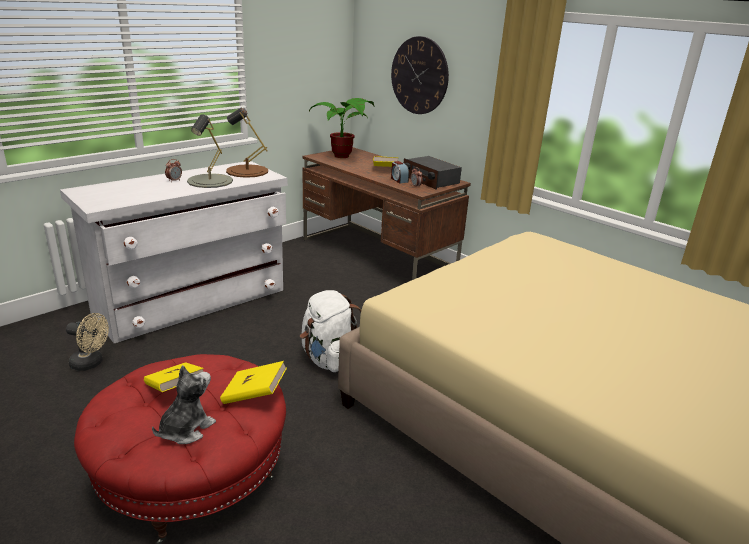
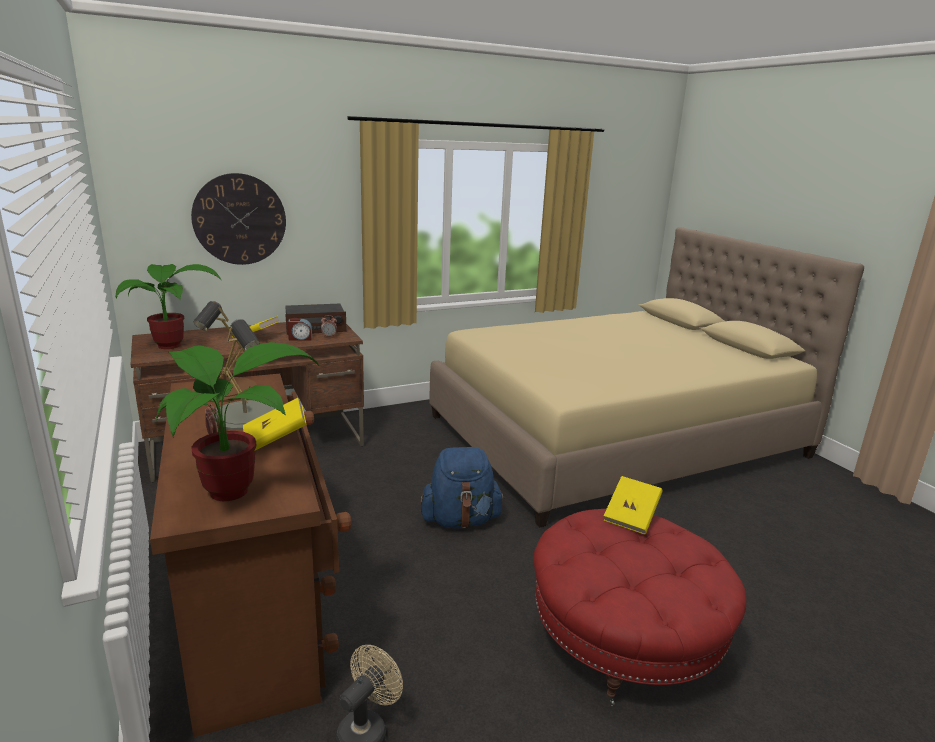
camera: 70 degrees left, 5 degrees down
(112, 194) = (236, 488): none -> potted plant
(175, 389) = (618, 561): yellow book -> yellow book (275, 440)
(186, 429) = (682, 559): plush toy -> none
(194, 303) = (257, 606): white dresser -> brown dresser
(329, 359) = (461, 520): white backpack -> blue backpack

